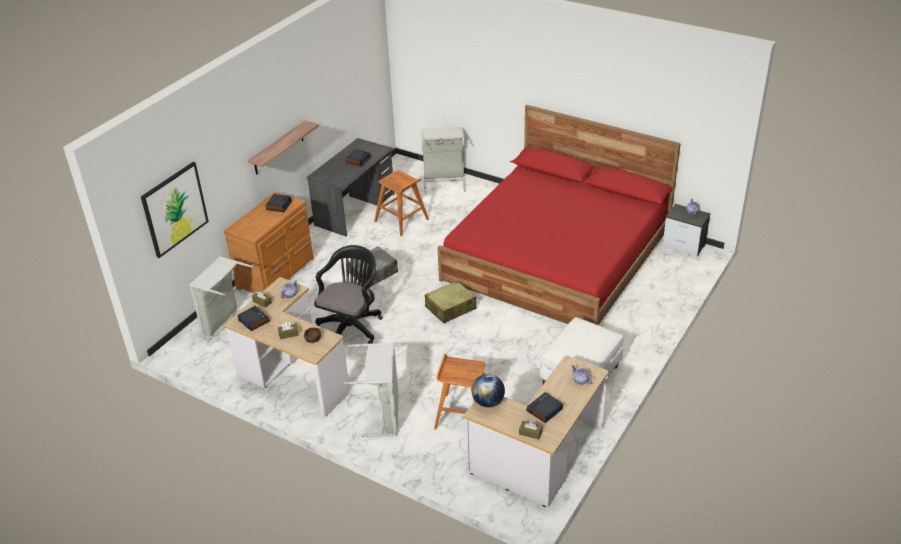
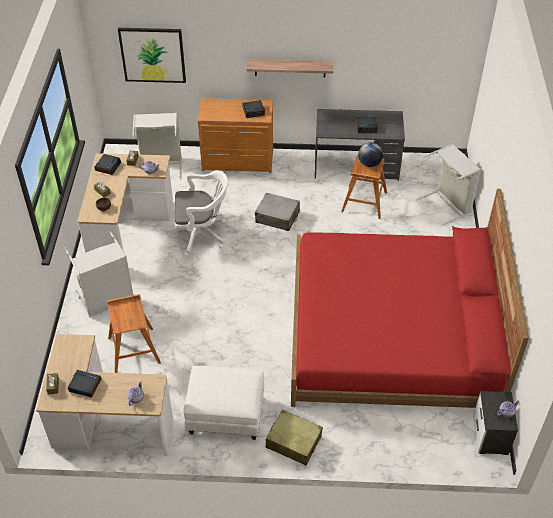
camera: 60 degrees right, 10 degrees up
(352, 326) = (201, 234): black office chair -> white office chair
(450, 308) = (263, 286): beige suitcase -> beige suitcase (293, 442)
(488, 402) = (79, 344): globe -> globe (369, 163)

